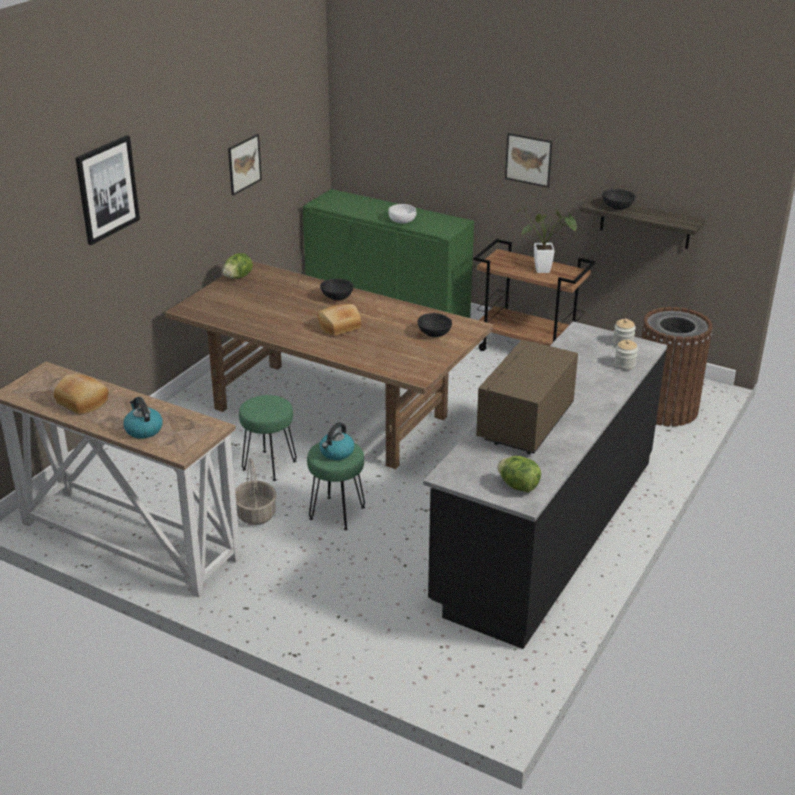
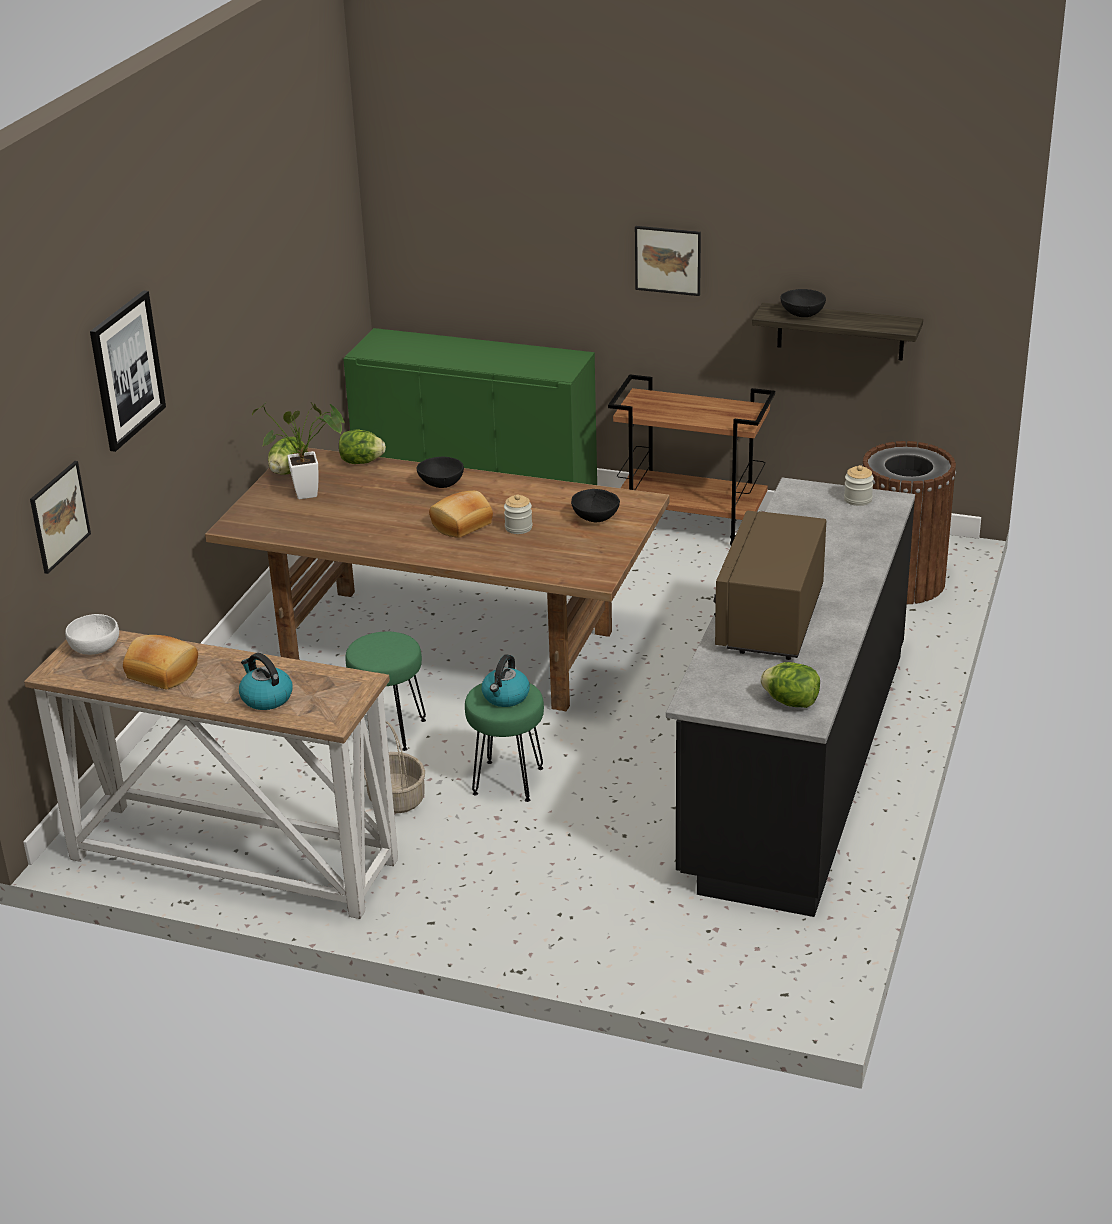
camera: 10 degrees left, 0 degrees up
(244, 164) = (273, 309): picture -> picture (59, 516)
(289, 276) = (361, 462): none -> lettuce
(401, 221) = (494, 364): white bowl -> white bowl (94, 647)
(546, 270) = (710, 411): potted plant -> potted plant (312, 493)
(624, 365) = (870, 528): jar -> jar (518, 528)

